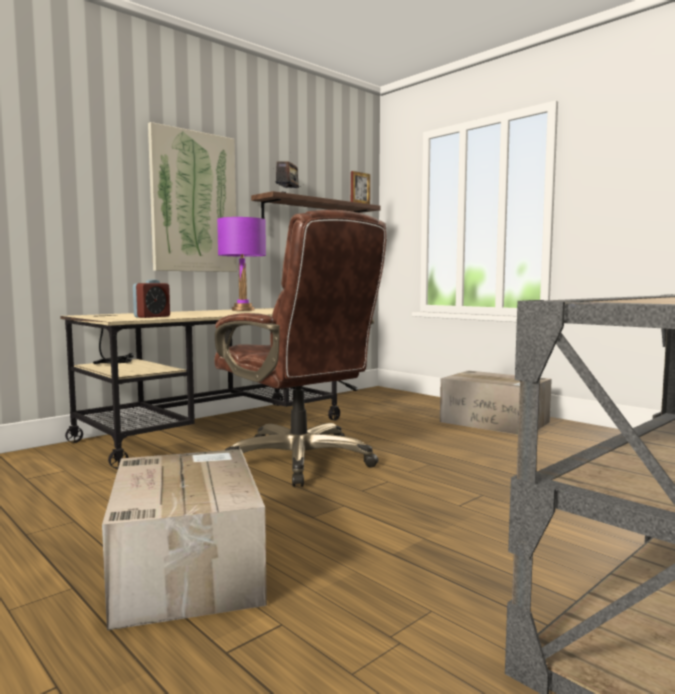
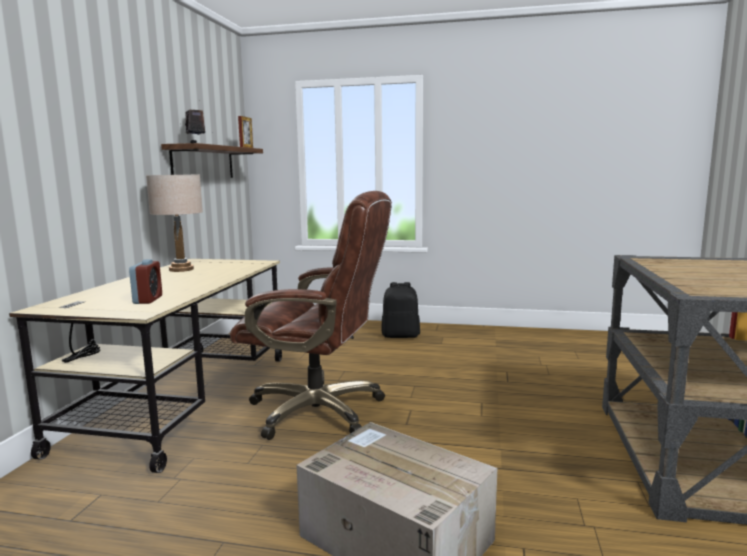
camera: 35 degrees left, 5 degrees up
(193, 202) = (117, 156): picture -> none
(243, 310) = (181, 269): purple table lamp -> beige table lamp
(496, 422) = (401, 335): cardboard box -> black backpack

